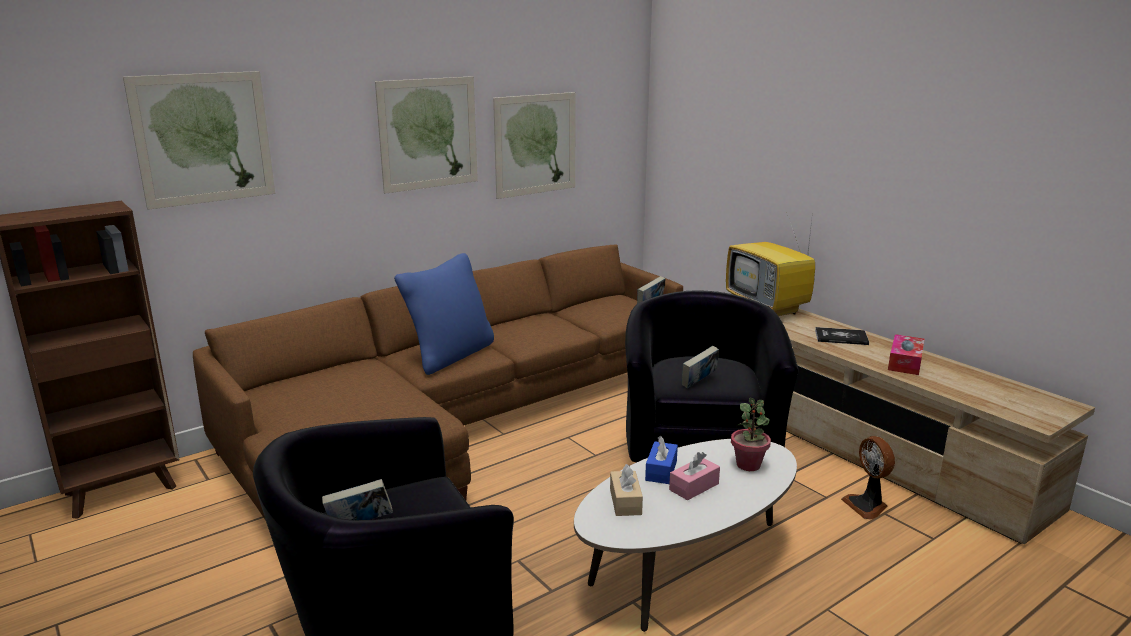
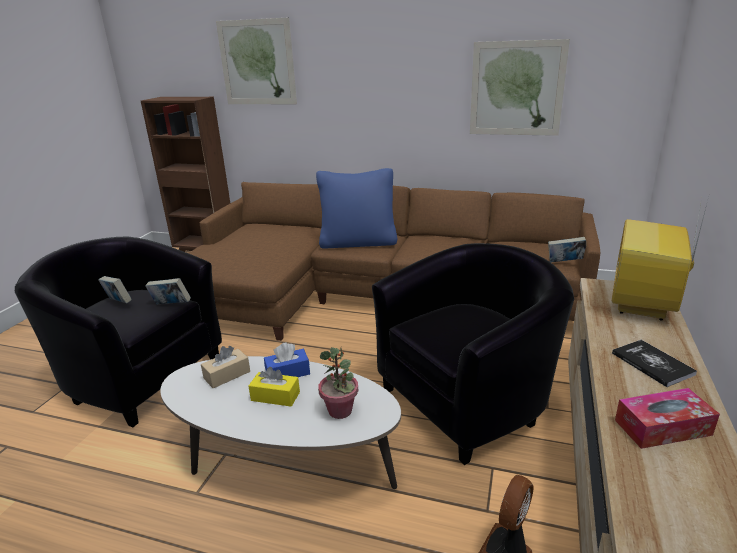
camera: 55 degrees right, 5 degrees up
(428, 134) = (410, 70): picture -> none
(694, 487) = (275, 396): pink tissue box -> yellow tissue box
(699, 383) = (443, 332): book -> book (171, 305)

